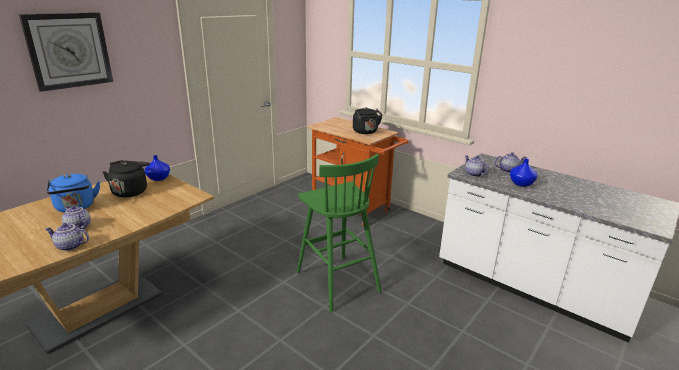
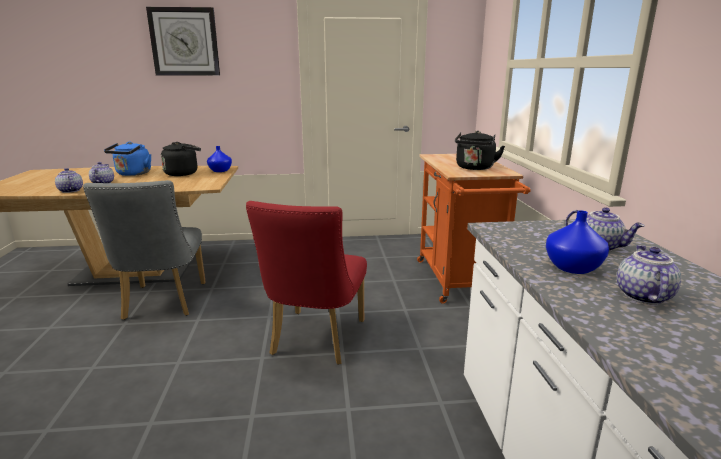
camera: 45 degrees right, 5 degrees down
(185, 315) = (163, 304): none -> grey chair
(336, 281) = (315, 341): green stool -> red chair
(473, 174) = (510, 233): teapot -> teapot (641, 296)

